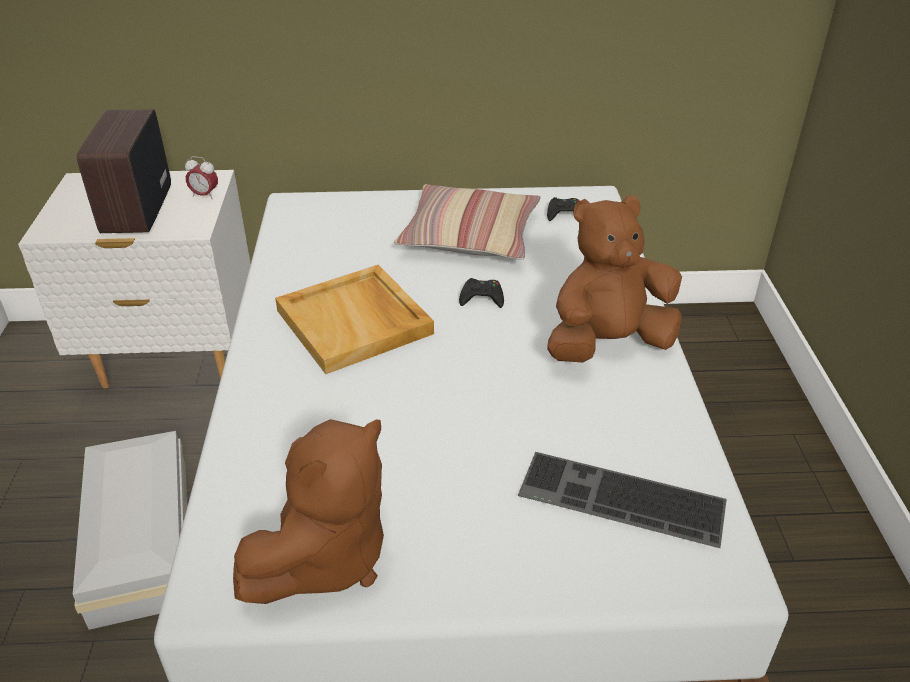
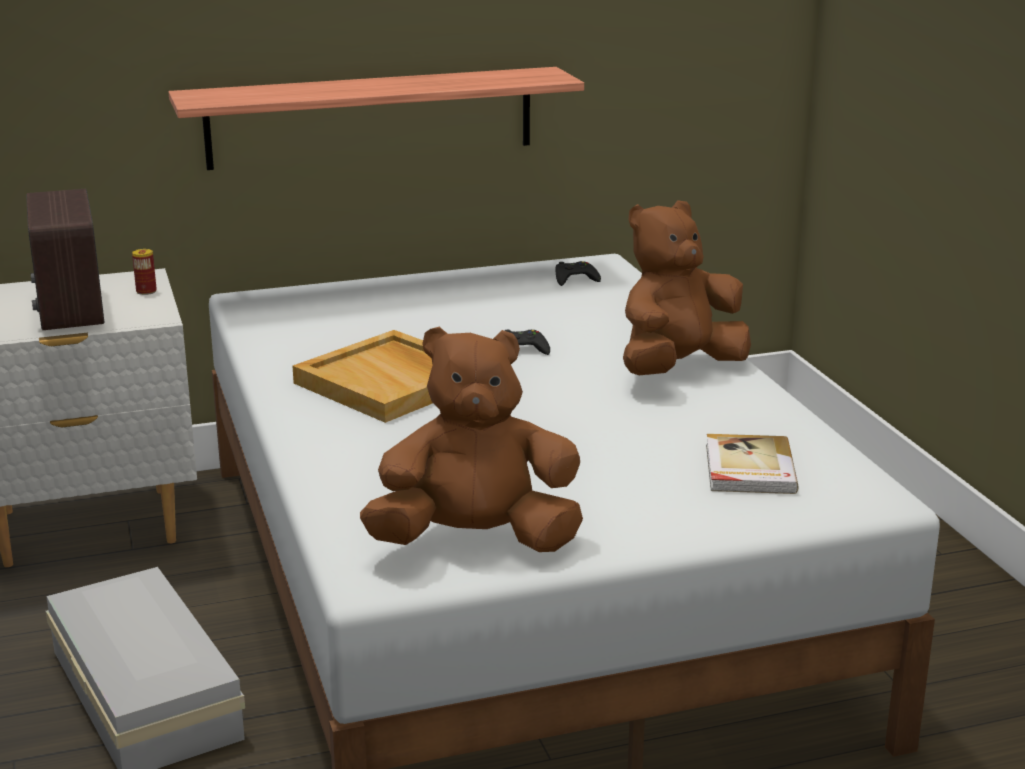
camera: 15 degrees left, 15 degrees down
(204, 195) = (146, 291): alarm clock -> can
(325, 557) = (476, 541): brown plush toy -> brown plush toy turned 120 degrees counterclockwise
(404, 57) = (371, 117): none -> shelf
(470, 236) = (478, 305): pillow -> none
(618, 501) = (748, 469): keyboard -> book

